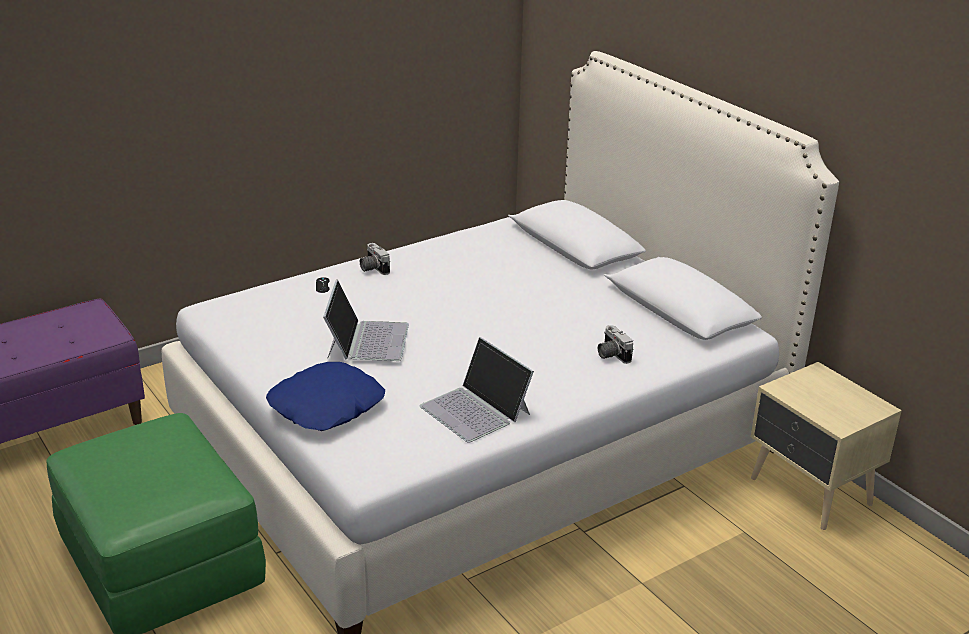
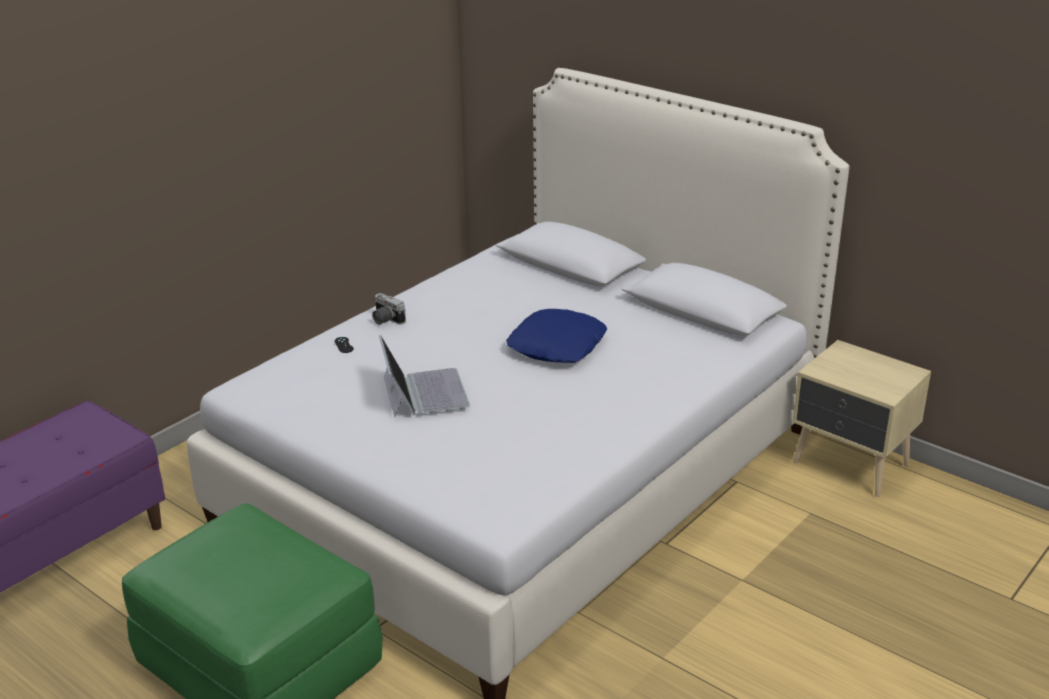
camera: 15 degrees left, 0 degrees up
(327, 406) = (421, 465): blue pillow -> blue pillow (557, 346)
(476, 410) = (569, 440): laptop -> none
(611, 355) = (665, 365): camera -> none

